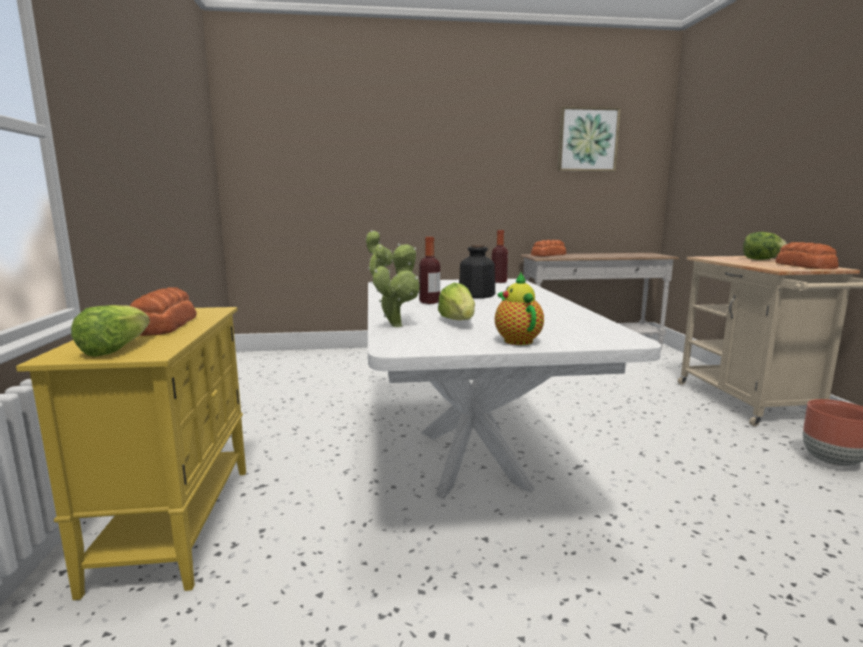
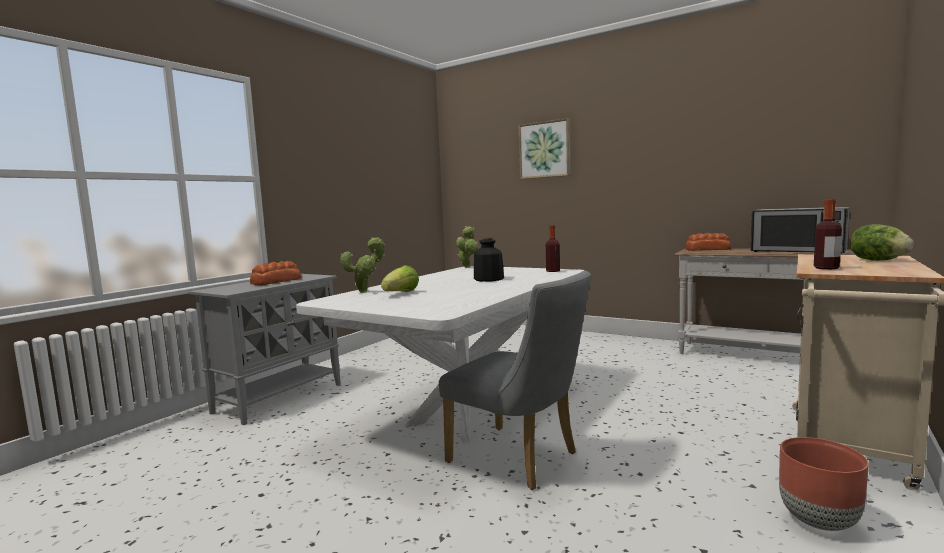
camera: 40 degrees right, 5 degrees down
(115, 350) = (228, 289): lettuce -> none
(176, 522) = (280, 398): yellow cabinet -> grey cabinet
(429, 302) = (439, 281): bottle -> bottle (826, 268)
(516, 340) = (383, 306): teapot -> none
(587, 140) = (766, 121): picture -> picture (544, 150)
(610, 490) = (520, 459): none -> grey chair
(618, 255) = (797, 251): none -> microwave
(805, 266) = (883, 270): bread -> none

